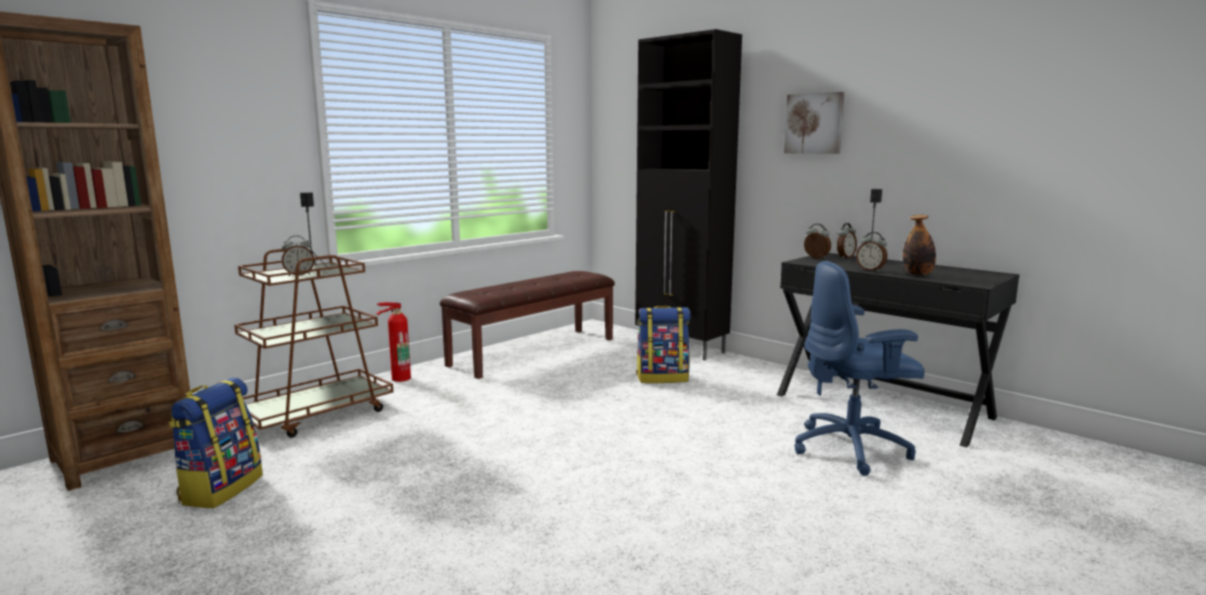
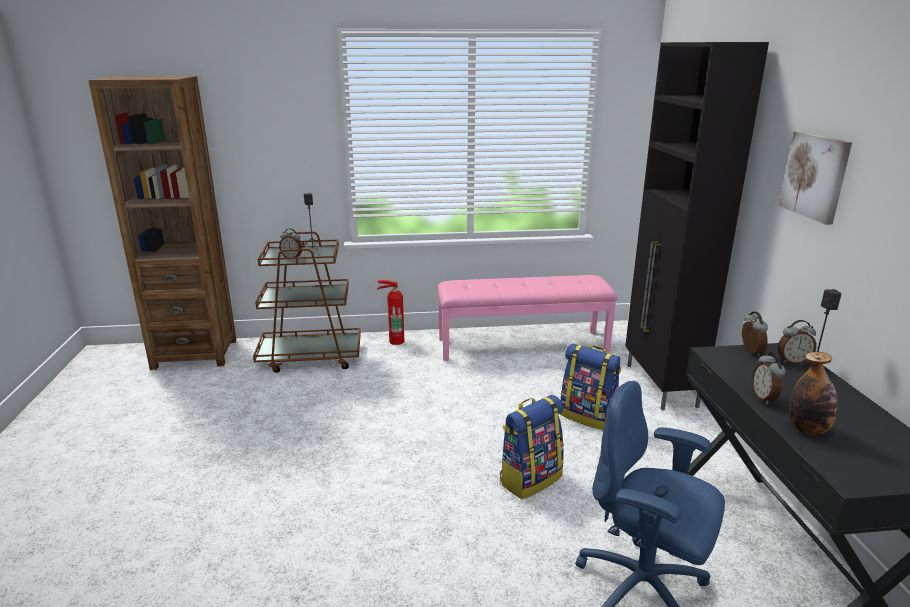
camera: 40 degrees right, 10 degrees up
(221, 489) = (199, 400): backpack -> backpack (530, 479)
(533, 351) = (522, 344): brown bench -> pink bench

